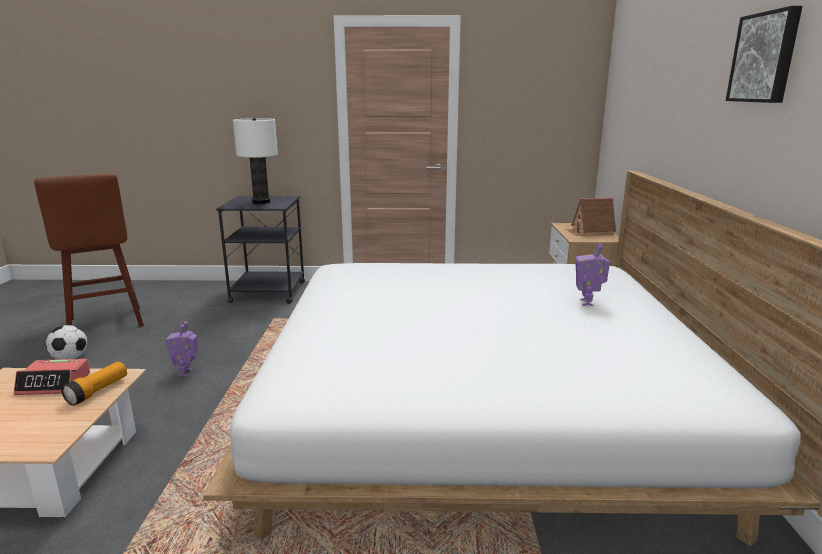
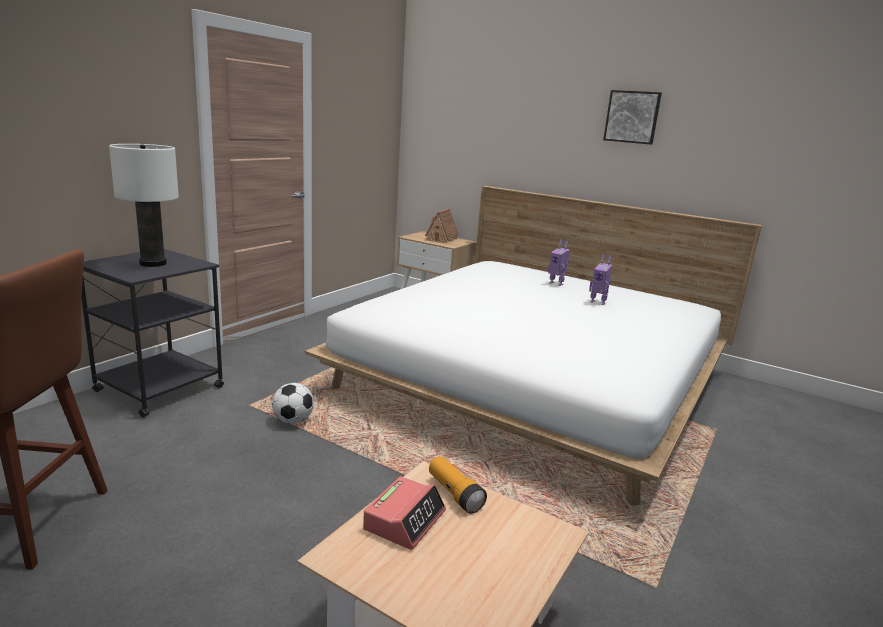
camera: 60 degrees left, 0 degrees up
(70, 358) = (125, 572): football -> football (293, 420)
(186, 372) = (315, 485): toy robot -> toy robot (598, 302)

